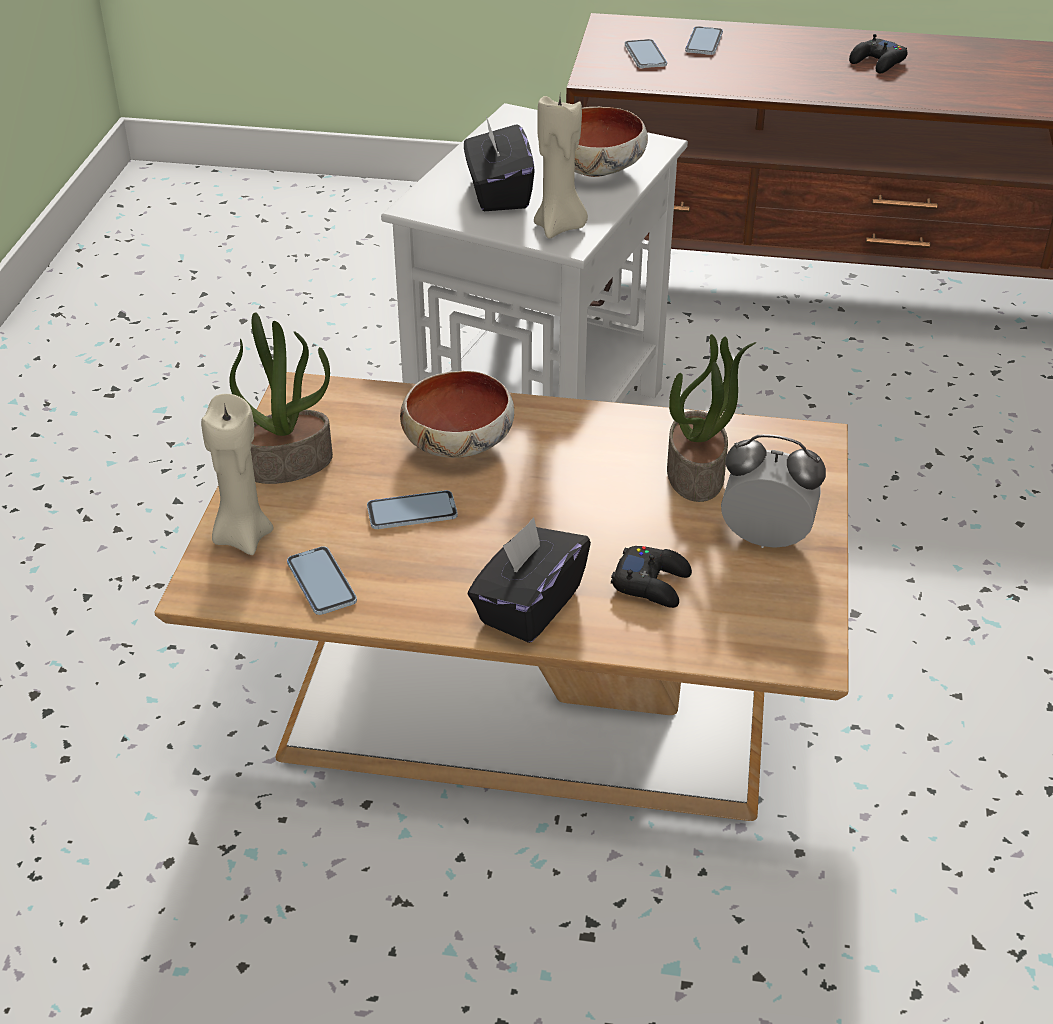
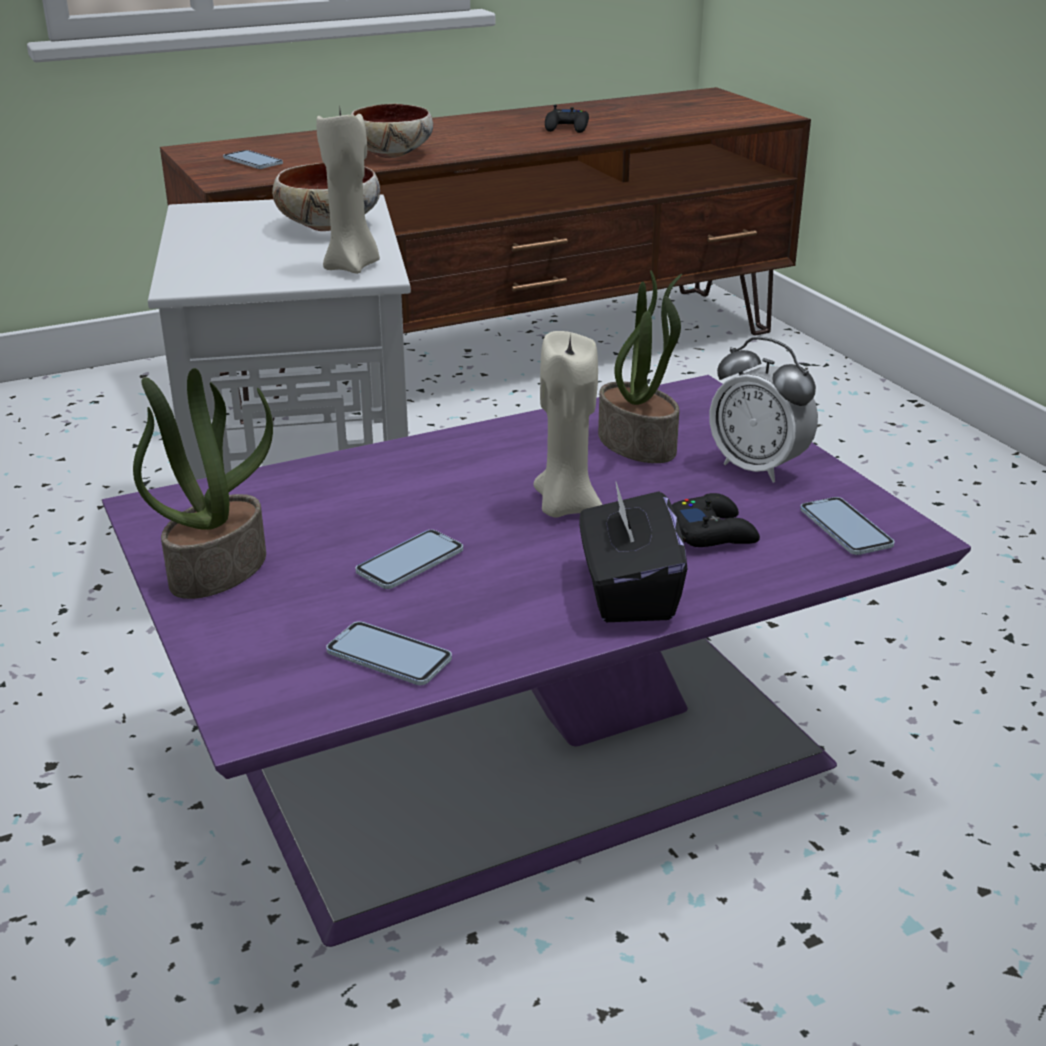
camera: 35 degrees left, 10 degrees down
(242, 536) = (243, 651): beige candle -> beige candle (565, 507)
(459, 442) = (385, 492): bowl -> bowl (391, 154)
(498, 193) = (255, 259): black tissue box -> none
(522, 688) = (520, 755): brown coffee table -> purple coffee table
(704, 42) = (295, 146): phone -> phone (845, 528)
(765, 539) = (758, 468): alarm clock -> alarm clock turned 120 degrees counterclockwise
(878, 62) = (461, 133): black game controller -> black game controller (567, 128)

